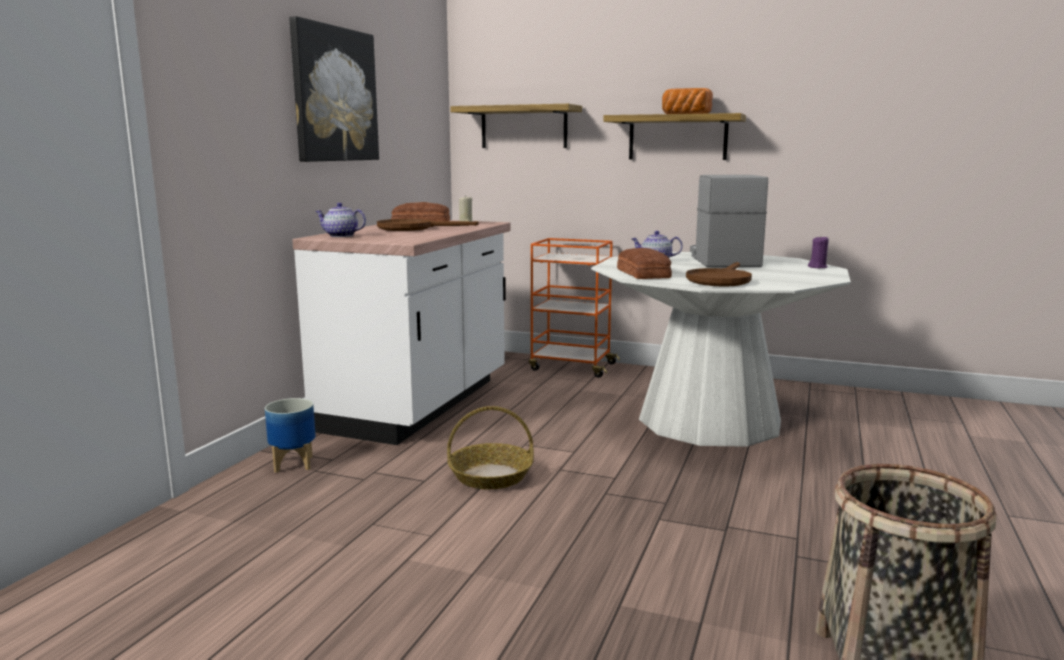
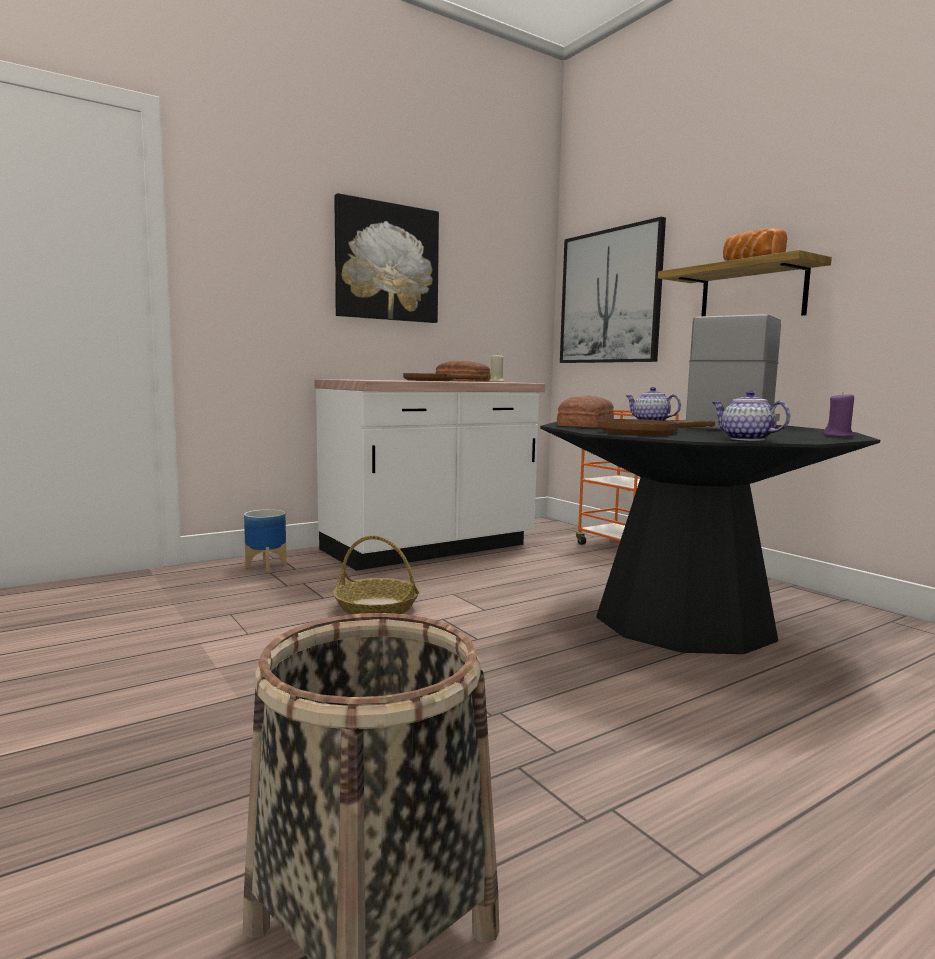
camera: 35 degrees right, 5 degrees down
(340, 236) = (353, 379): teapot -> teapot (745, 439)
(524, 127) = (610, 297): shelf -> picture
(709, 420) = (683, 619): white dining table -> black dining table

